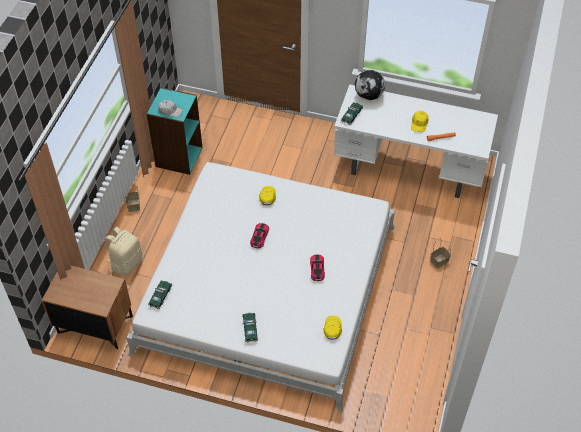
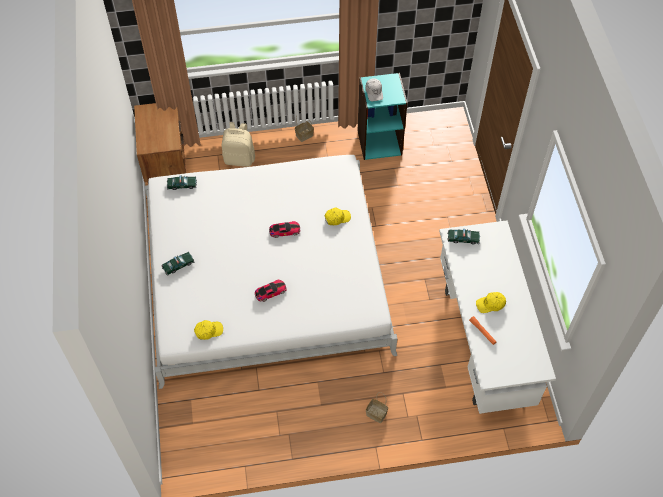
camera: 65 degrees right, 5 degrees up
(369, 95) = (502, 244): globe -> none

